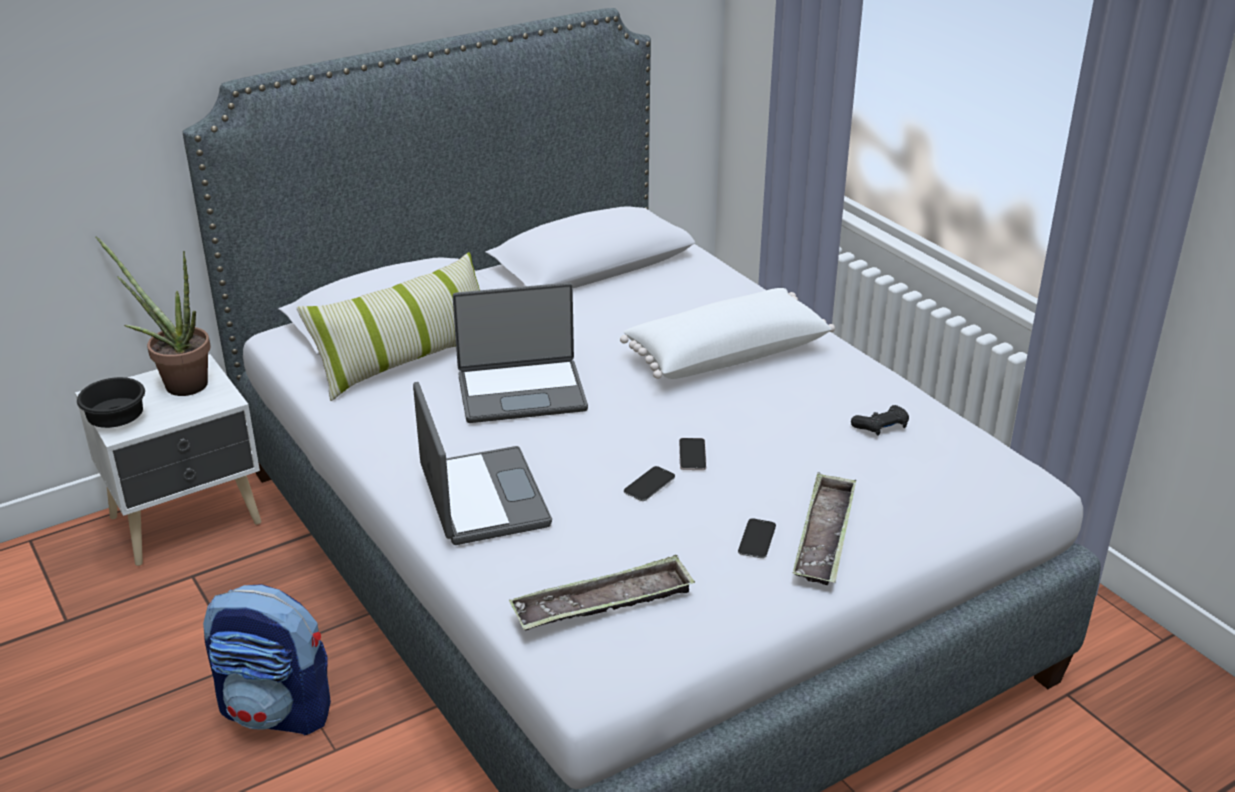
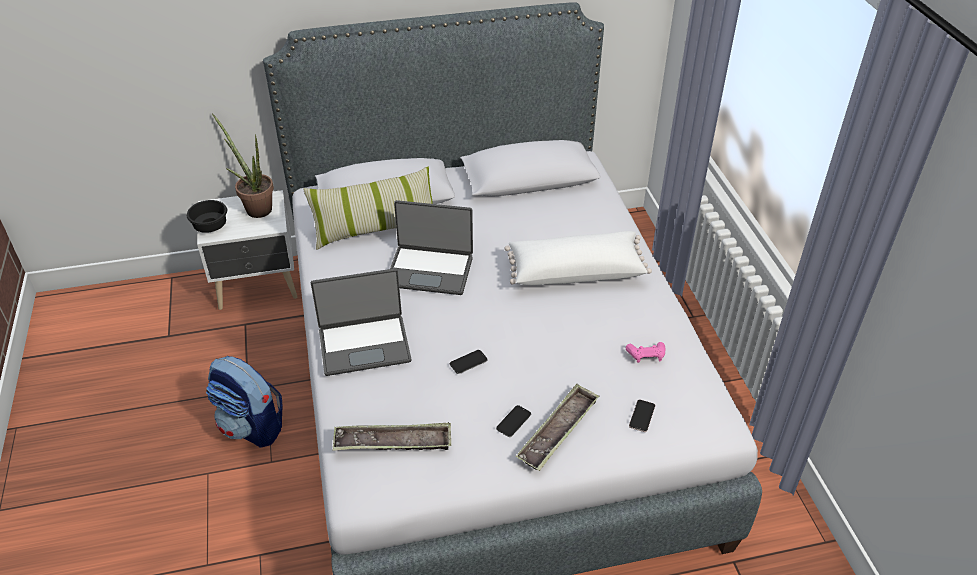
camera: 20 degrees right, 10 degrees up
(481, 498) = (364, 344): laptop -> laptop turned 75 degrees clockwise
(692, 455) = (509, 346): phone -> phone (642, 416)
(881, 427) = (646, 355): black game controller -> pink game controller

